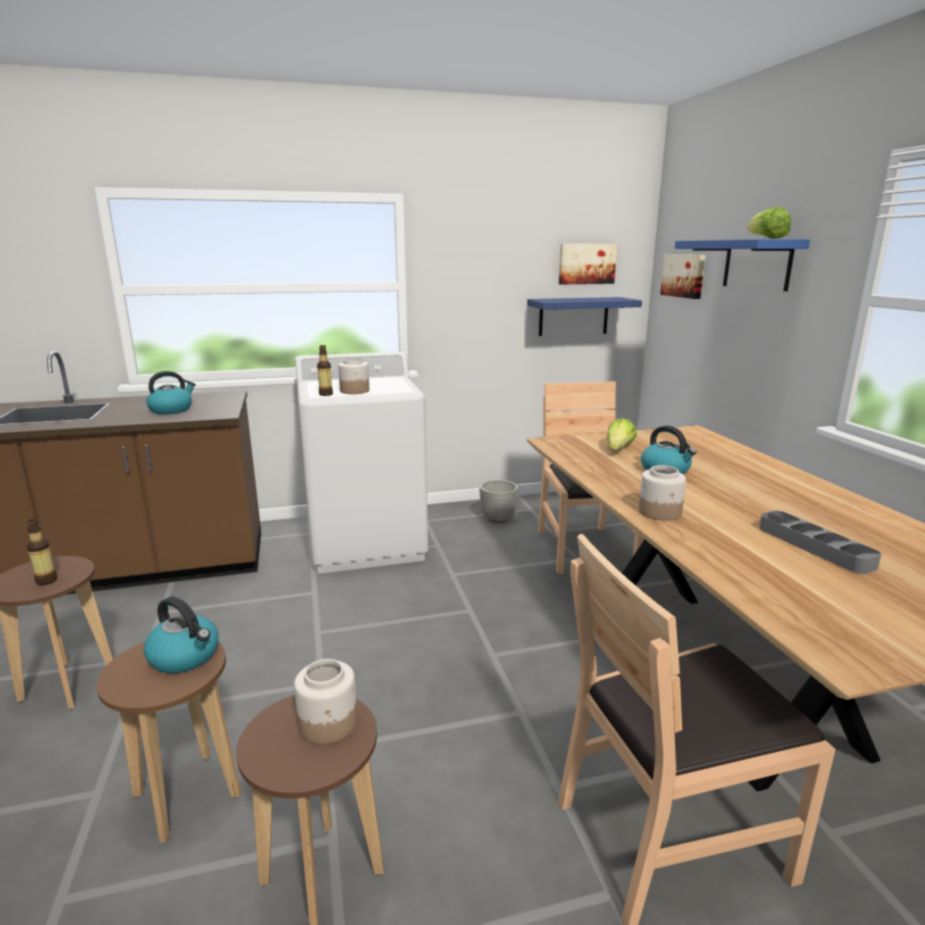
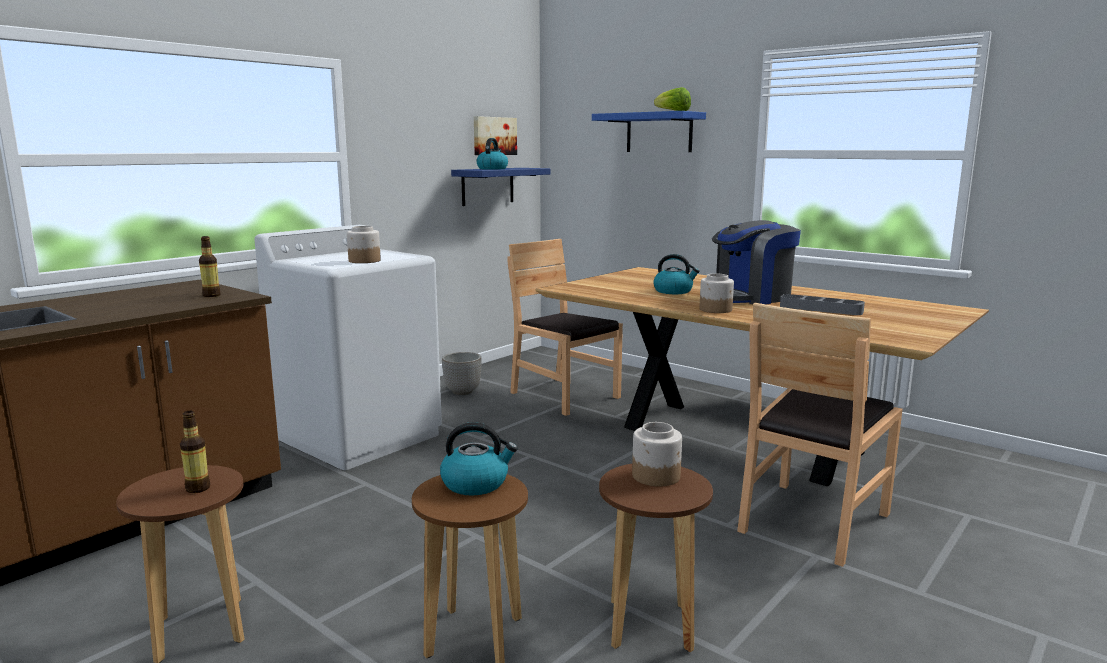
camera: 35 degrees left, 5 degrees down
(171, 410) = (163, 301): kettle -> kettle (492, 169)
(326, 394) = (343, 265): bottle -> bottle (211, 295)
(618, 450) = (618, 285): lettuce -> none
(684, 275) = (581, 146): picture -> none
(747, 501) = (750, 297): none -> coffee machine

